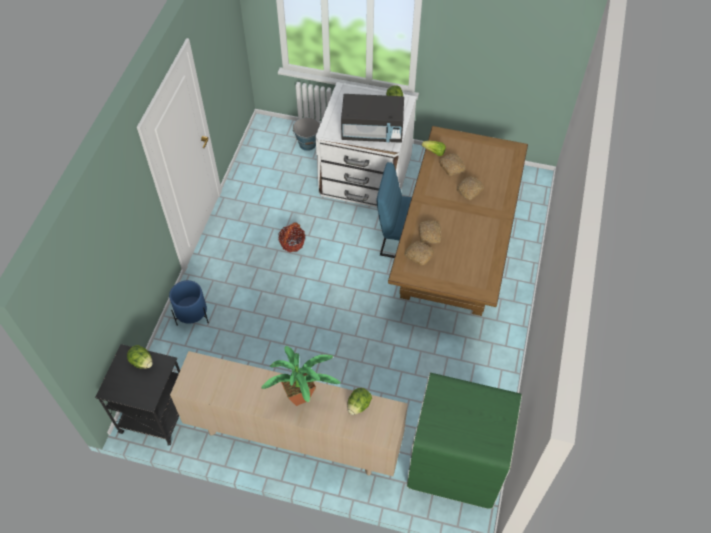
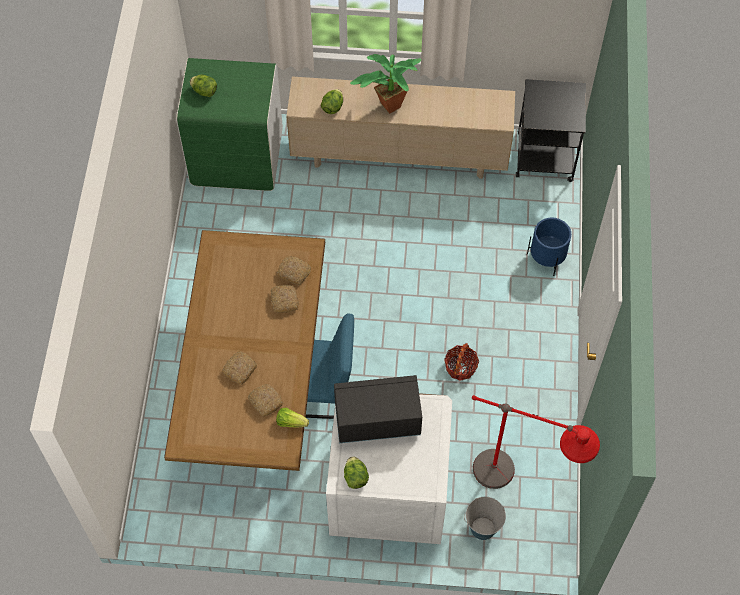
camera: 170 degrees right, 5 degrees up
(142, 362) = (556, 118): lettuce -> lettuce (204, 91)
(275, 164) = (519, 485): none -> red floor lamp

